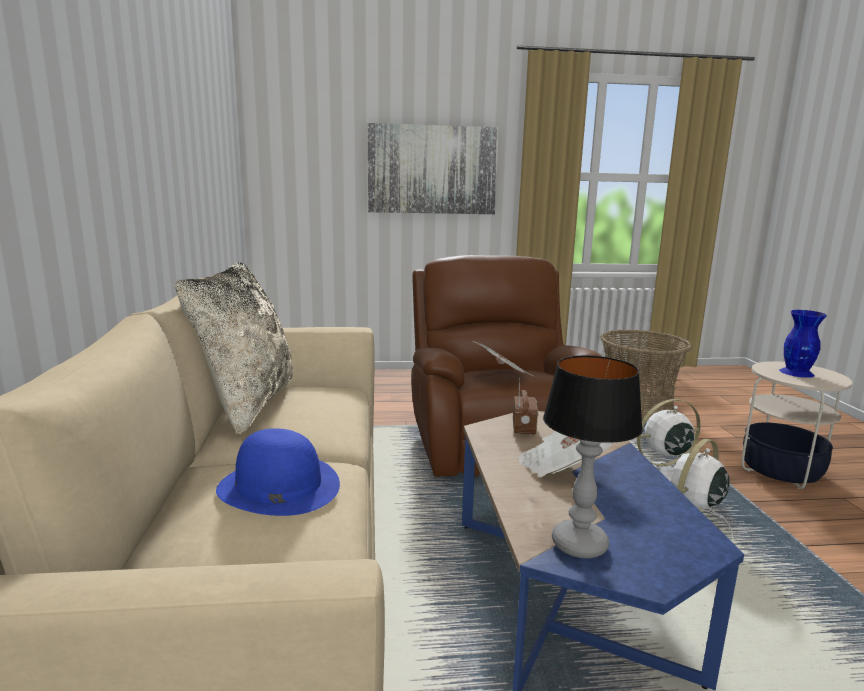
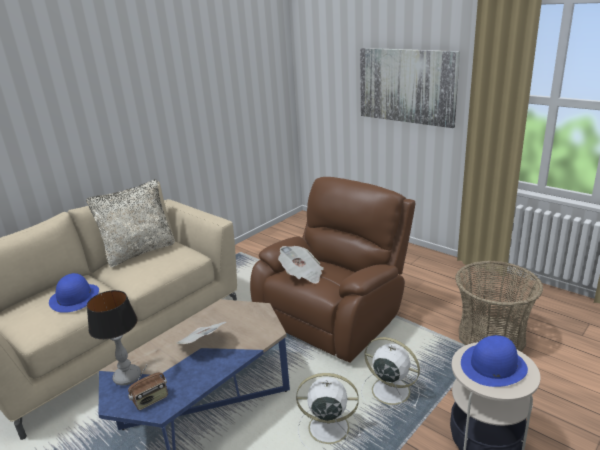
camera: 50 degrees right, 10 degrees up
(524, 428) = (239, 314): radio -> radio (151, 400)
(797, 372) = (493, 366): blue vase -> blue hat

